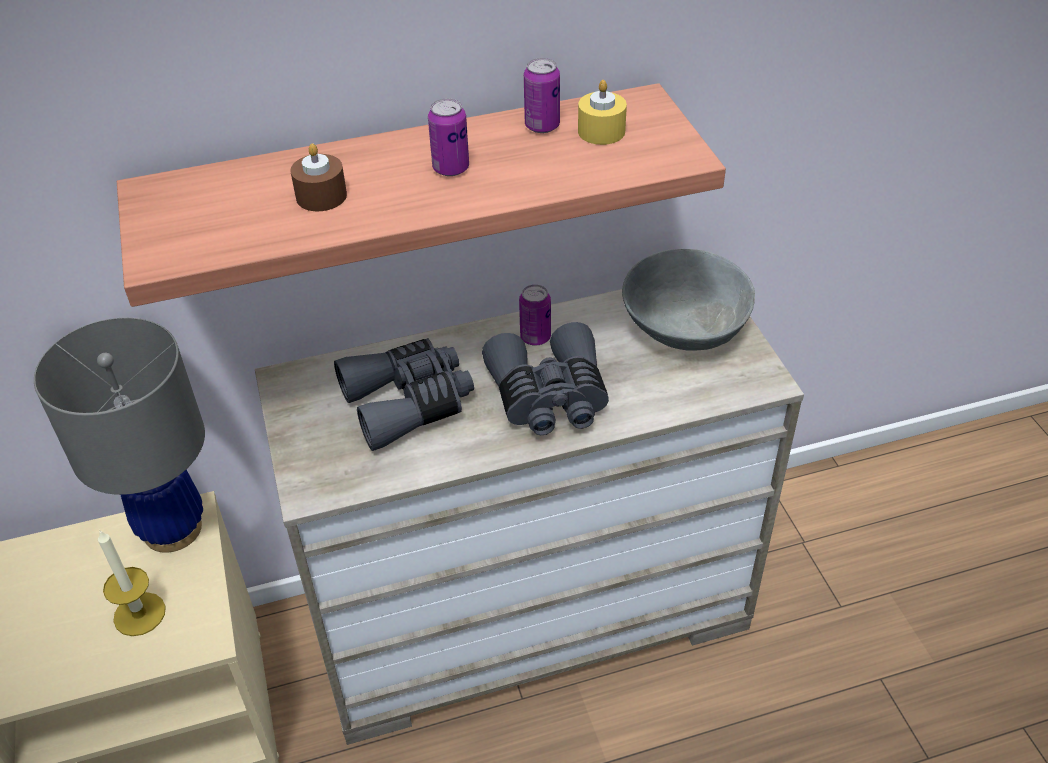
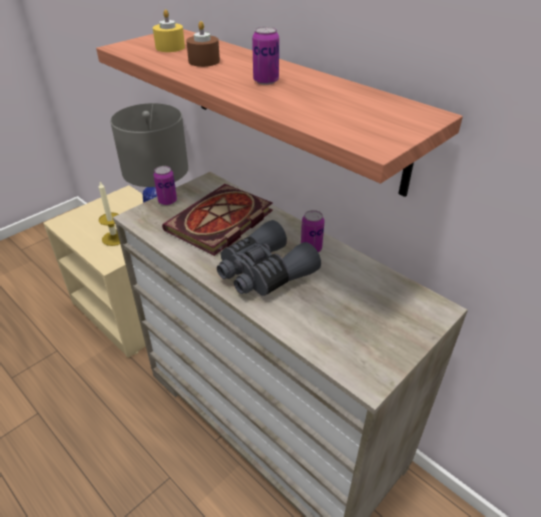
camera: 60 degrees right, 5 degrees down
(408, 402) = (219, 223): grey binoculars -> book
(542, 126) = (346, 92): can -> can (167, 201)
(601, 131) = (366, 110): yellow candle -> yellow candle (170, 47)
(683, 326) = (384, 311): grey bowl -> none

